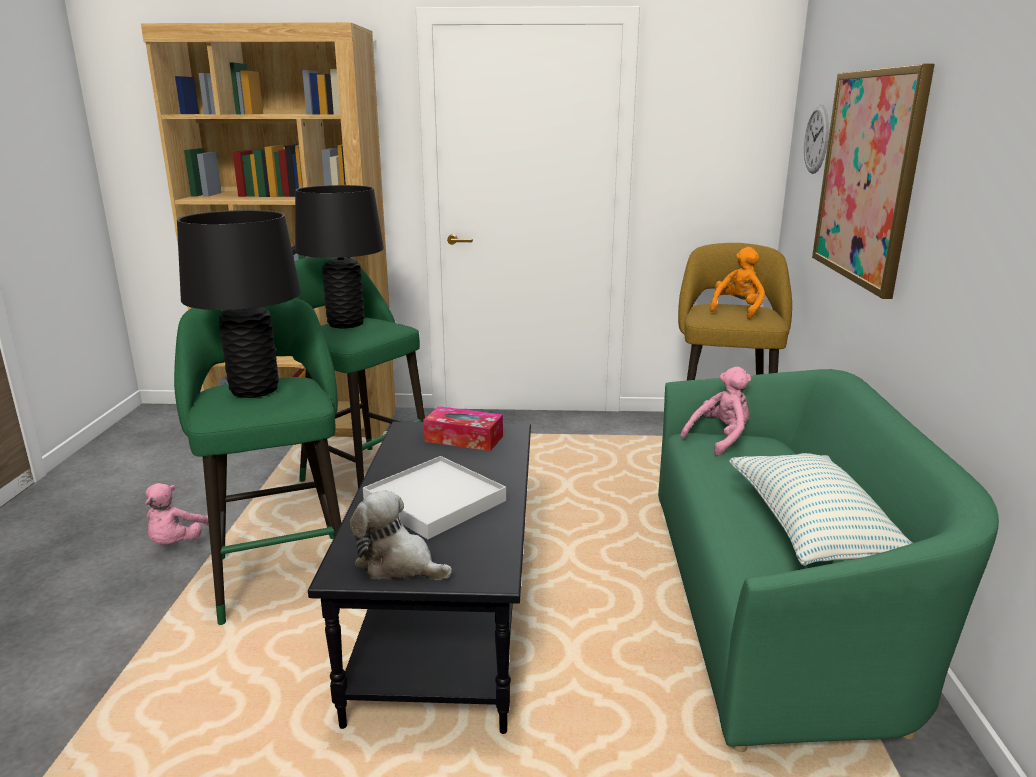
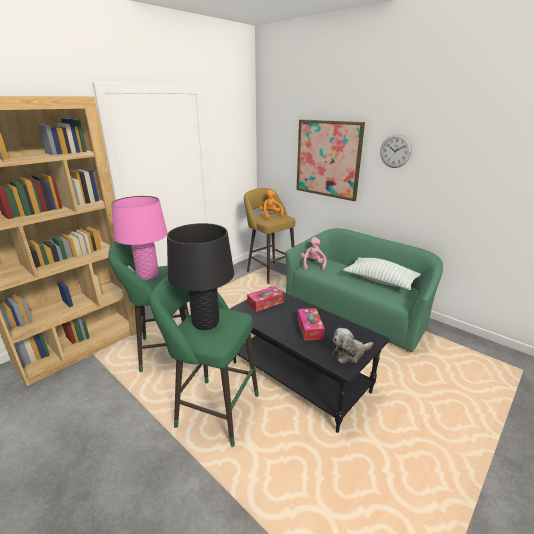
camera: 50 degrees left, 5 degrees up
(177, 543) = (136, 439): pink plush toy -> none
(346, 324) = (148, 275): black table lamp -> pink table lamp
(435, 501) = (310, 328): white tray -> tissue box
(816, 139) = (282, 143): wall clock -> wall clock (395, 151)

